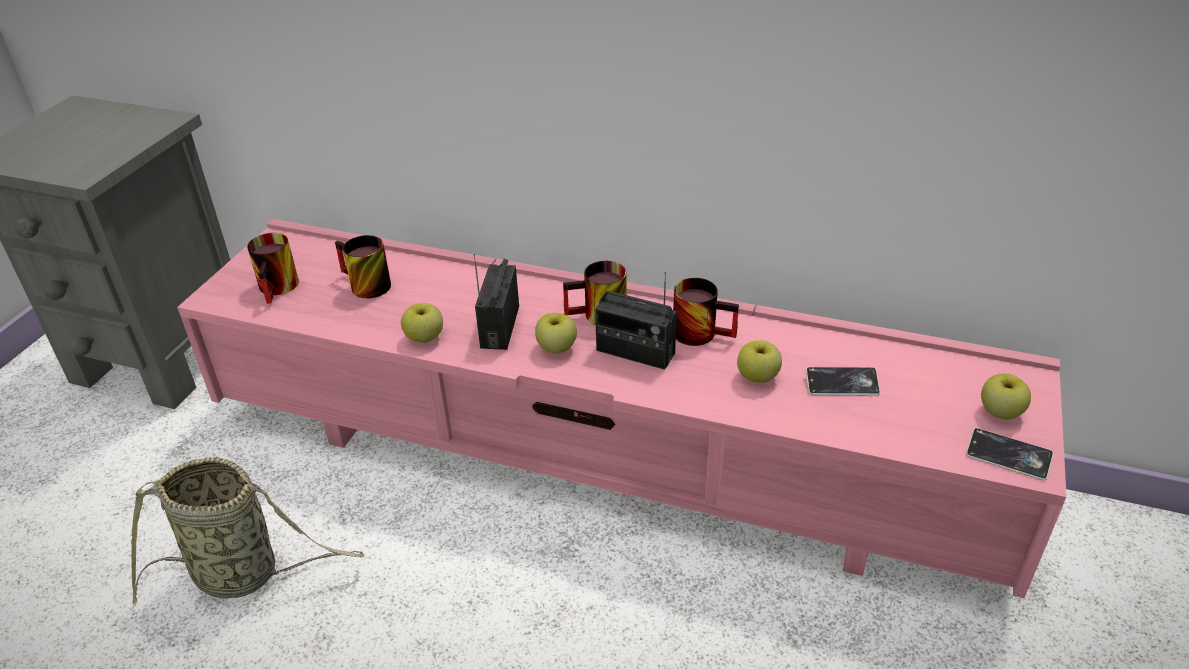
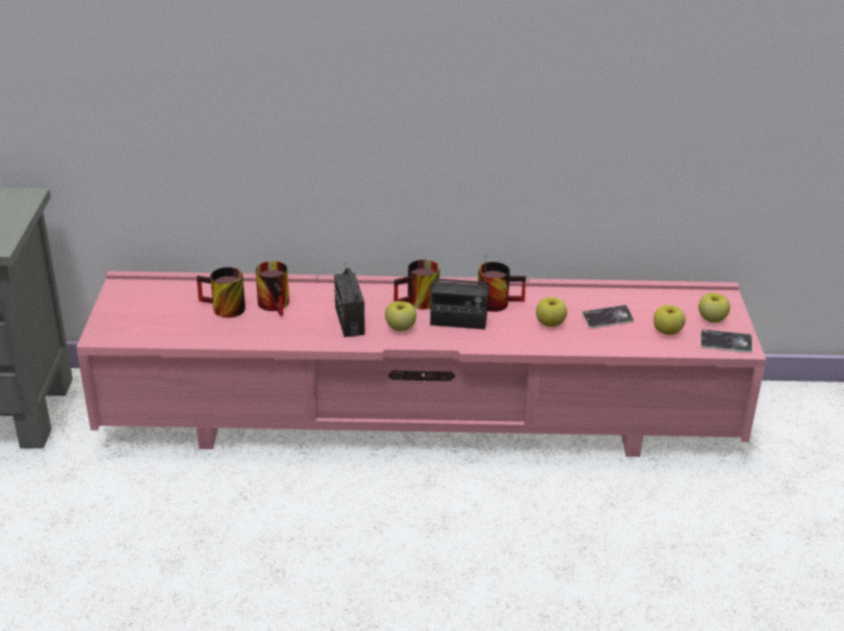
camera: 20 degrees left, 5 degrees down
(243, 574) = (187, 546): basket -> none
(281, 288) = (154, 320): mug -> mug (278, 305)
(424, 337) = (297, 336): apple -> apple (667, 332)

